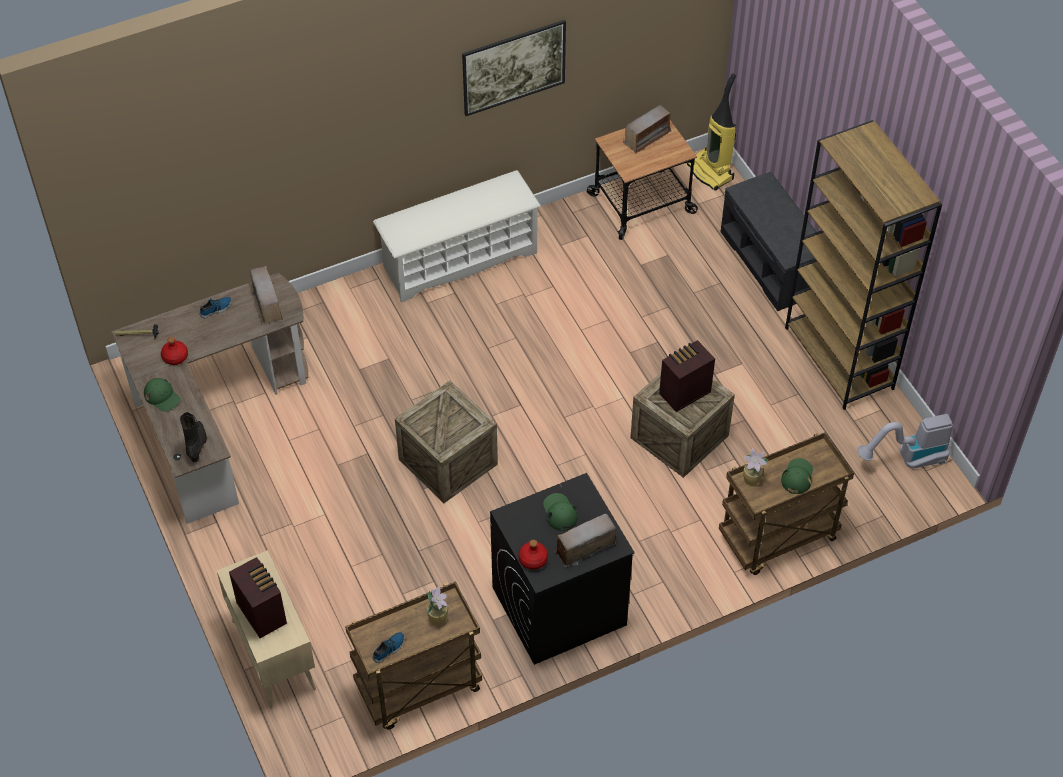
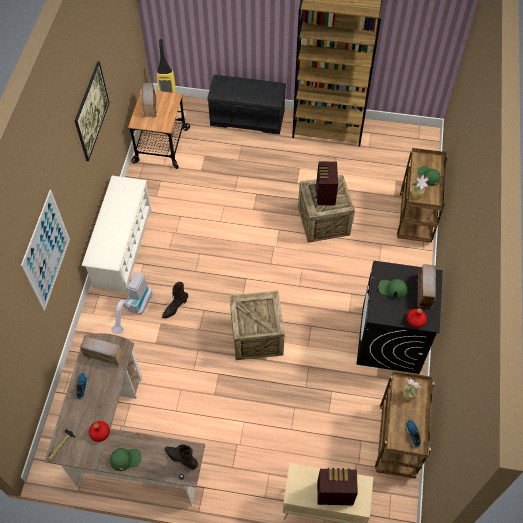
camera: 55 degrees left, 5 degrees up
(308, 151) = (46, 251): none -> picture
(420, 359) = (175, 308): none -> black boot
(907, 459) = (407, 141): vacuum cleaner -> vacuum cleaner (134, 311)

